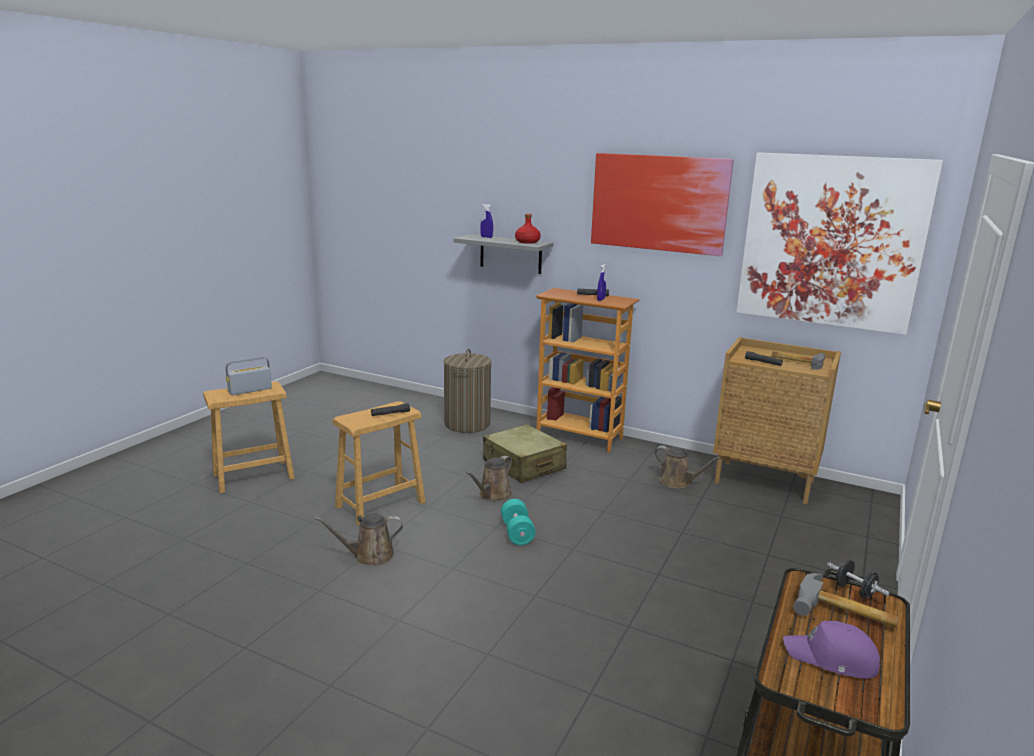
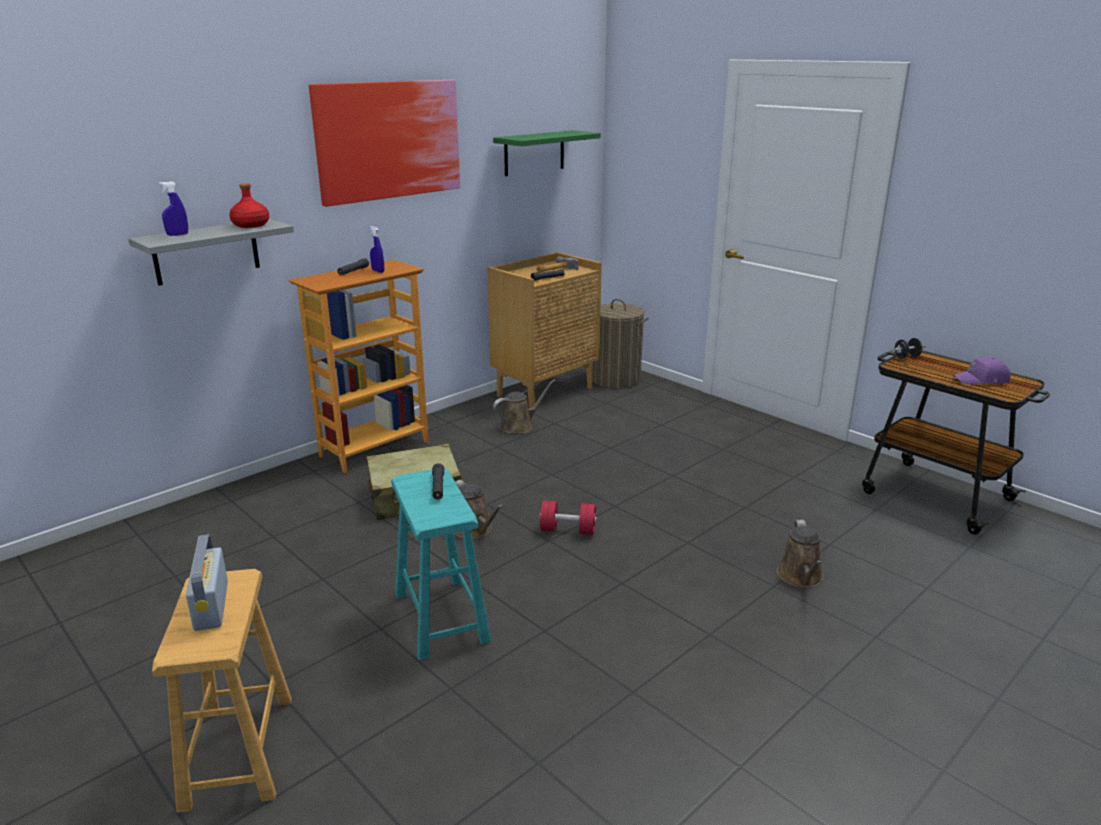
camera: 70 degrees left, 5 degrees up
(369, 556) = (569, 641): brown watering can -> brown watering can (800, 577)
(380, 504) = (441, 617): brown stool -> turquoise stool
(467, 424) = (255, 513): laundry basket -> laundry basket (616, 379)
(517, 533) = (568, 530): turquoise dumbbell -> red dumbbell
(831, 241) = (534, 153): picture -> green shelf
(832, 659) = (981, 380): purple cap -> purple cap turned 45 degrees clockwise
(844, 614) = (934, 365): hammer -> none

